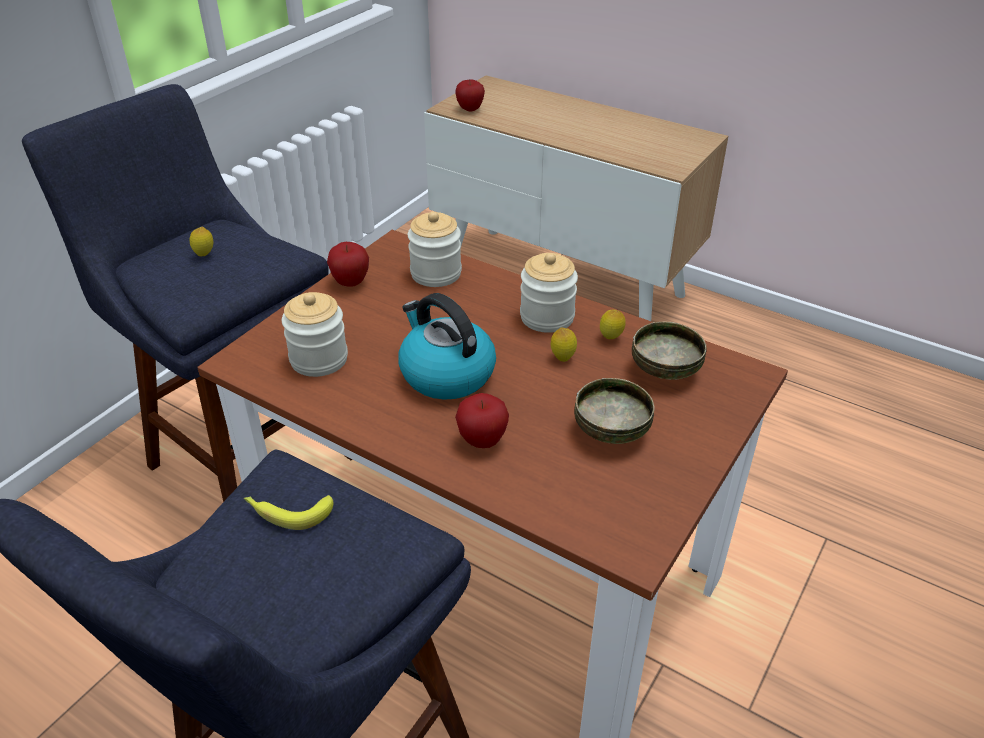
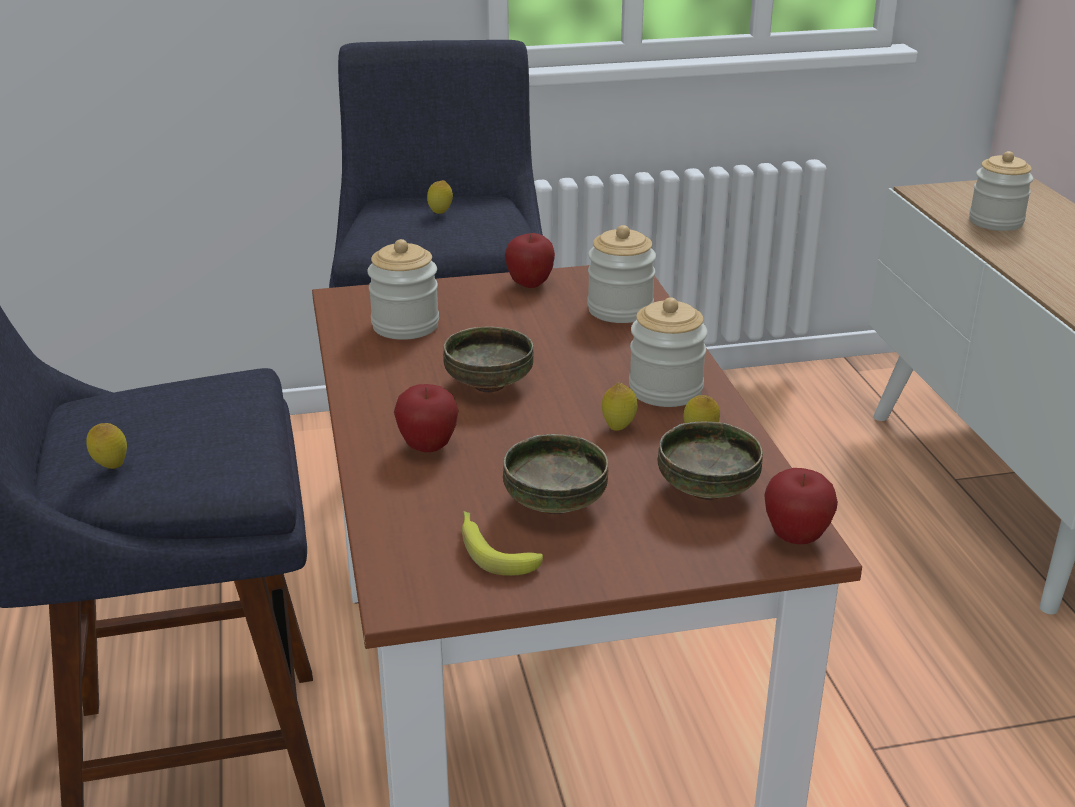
camera: 45 degrees right, 10 degrees down
(287, 512) = (198, 404): banana -> banana (493, 550)
(310, 607) = (111, 467): none -> lemon
(445, 374) = (488, 385): kettle -> bowl
(470, 109) = (948, 201): apple -> apple (796, 537)
(512, 114) = (996, 221): none -> jar

